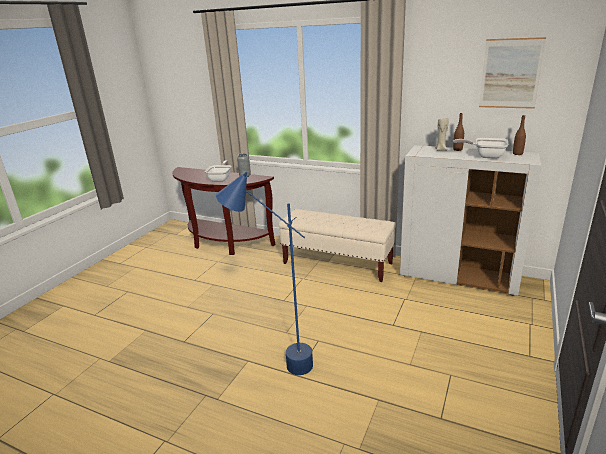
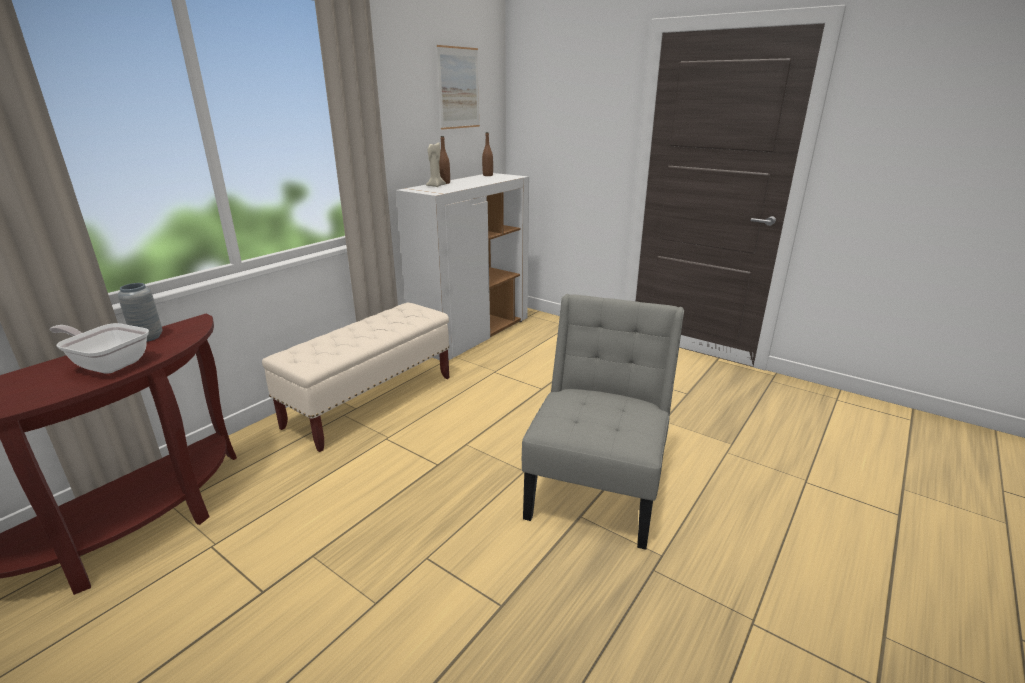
camera: 80 degrees left, 0 degrees up
(277, 366) = (598, 487): blue floor lamp -> grey chair
(485, 156) = (481, 181): frying pan -> none

